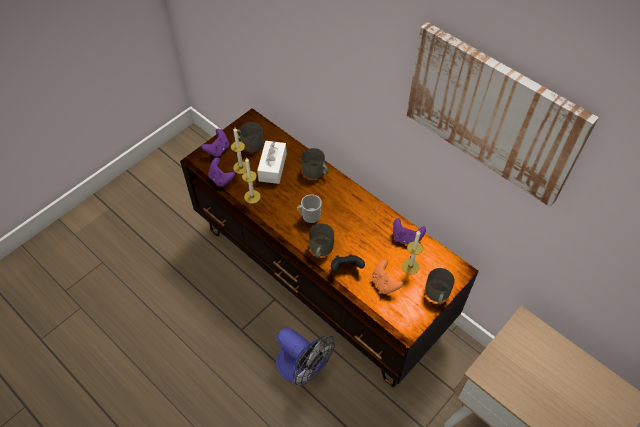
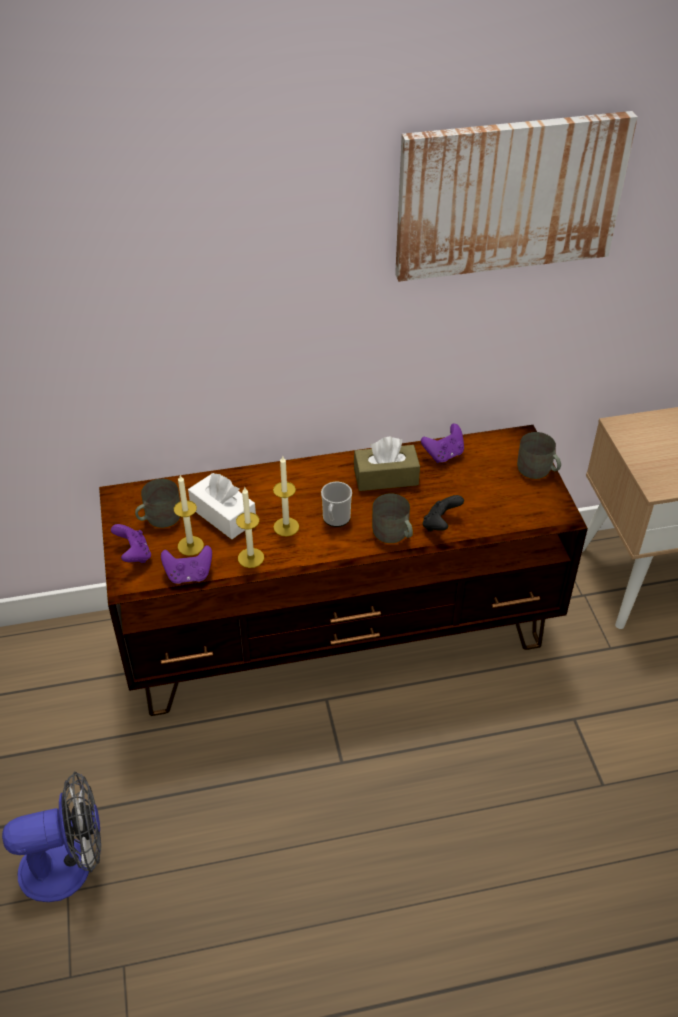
camera: 55 degrees left, 10 degrees down
(302, 367) = (449, 723): fan -> fan (69, 865)
(315, 172) = (273, 480): grey mug -> none
(362, 221) = (386, 477): none -> brown tissue box
(384, 283) = (489, 503): orange game controller -> none
(410, 266) = (484, 471): candle -> candle (286, 527)

